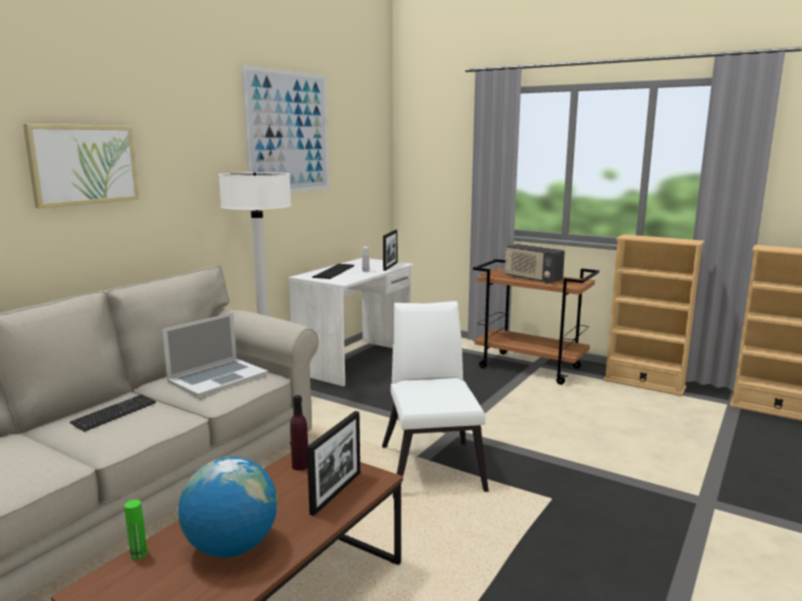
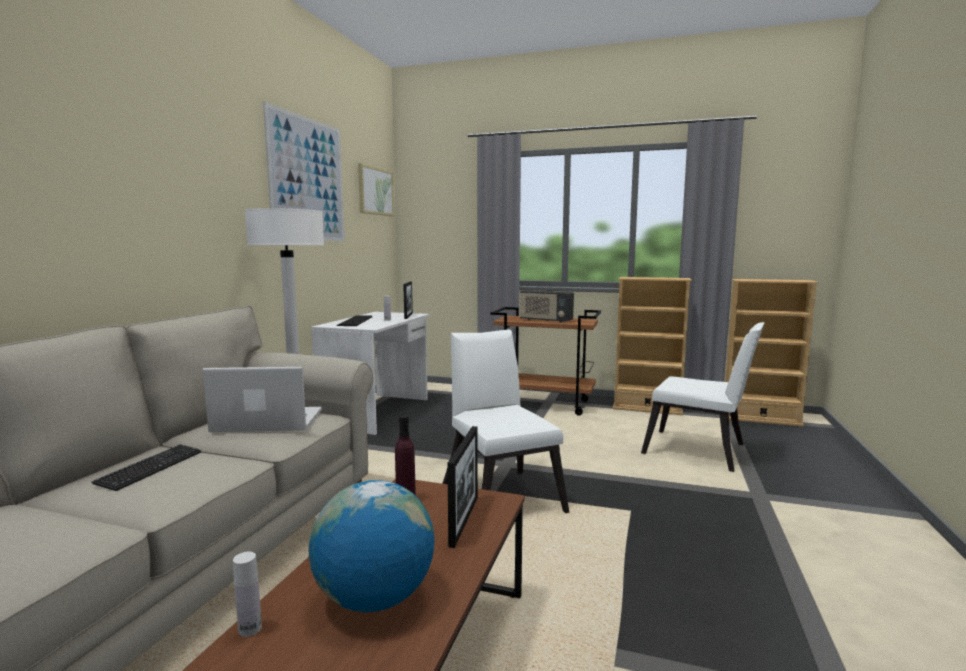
camera: 15 degrees left, 5 degrees down
(84, 164) = (92, 179): picture -> picture (375, 191)
(138, 554) = (250, 629): green bottle -> white bottle
(217, 377) = (268, 421): laptop -> laptop turned 120 degrees counterclockwise
(673, 443) = (700, 451): none -> white chair

